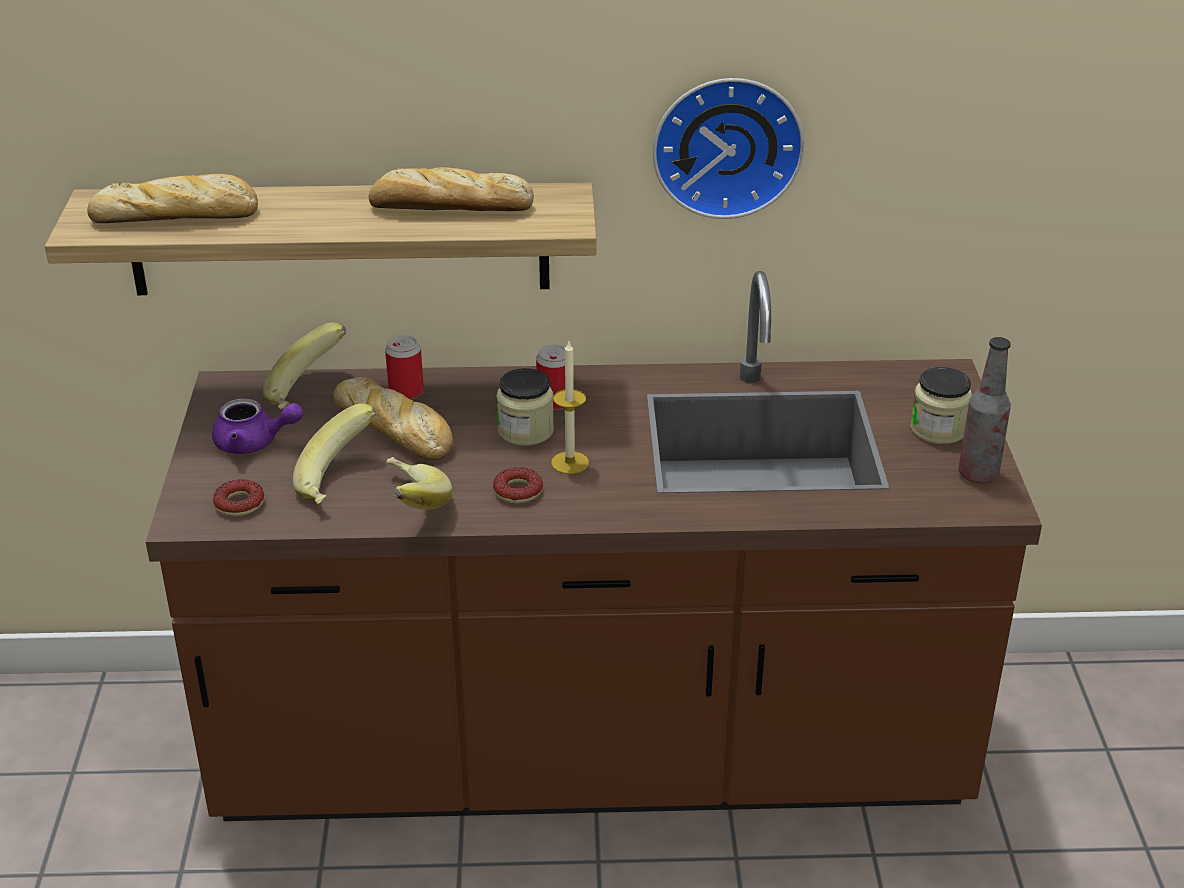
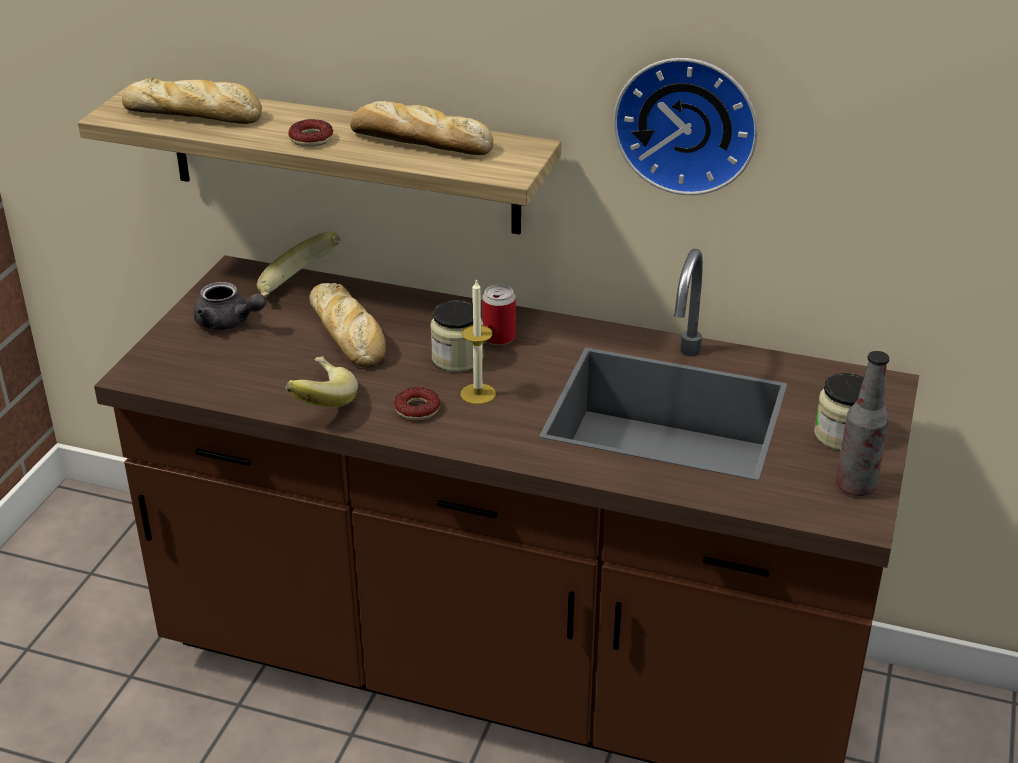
camera: 20 degrees right, 0 degrees up
(239, 504) = (185, 370): donut -> donut (311, 139)
(254, 443) = (229, 323): purple teapot -> grey teapot
(340, 481) = (275, 369): banana -> none
(406, 392) = (378, 304): can -> none

